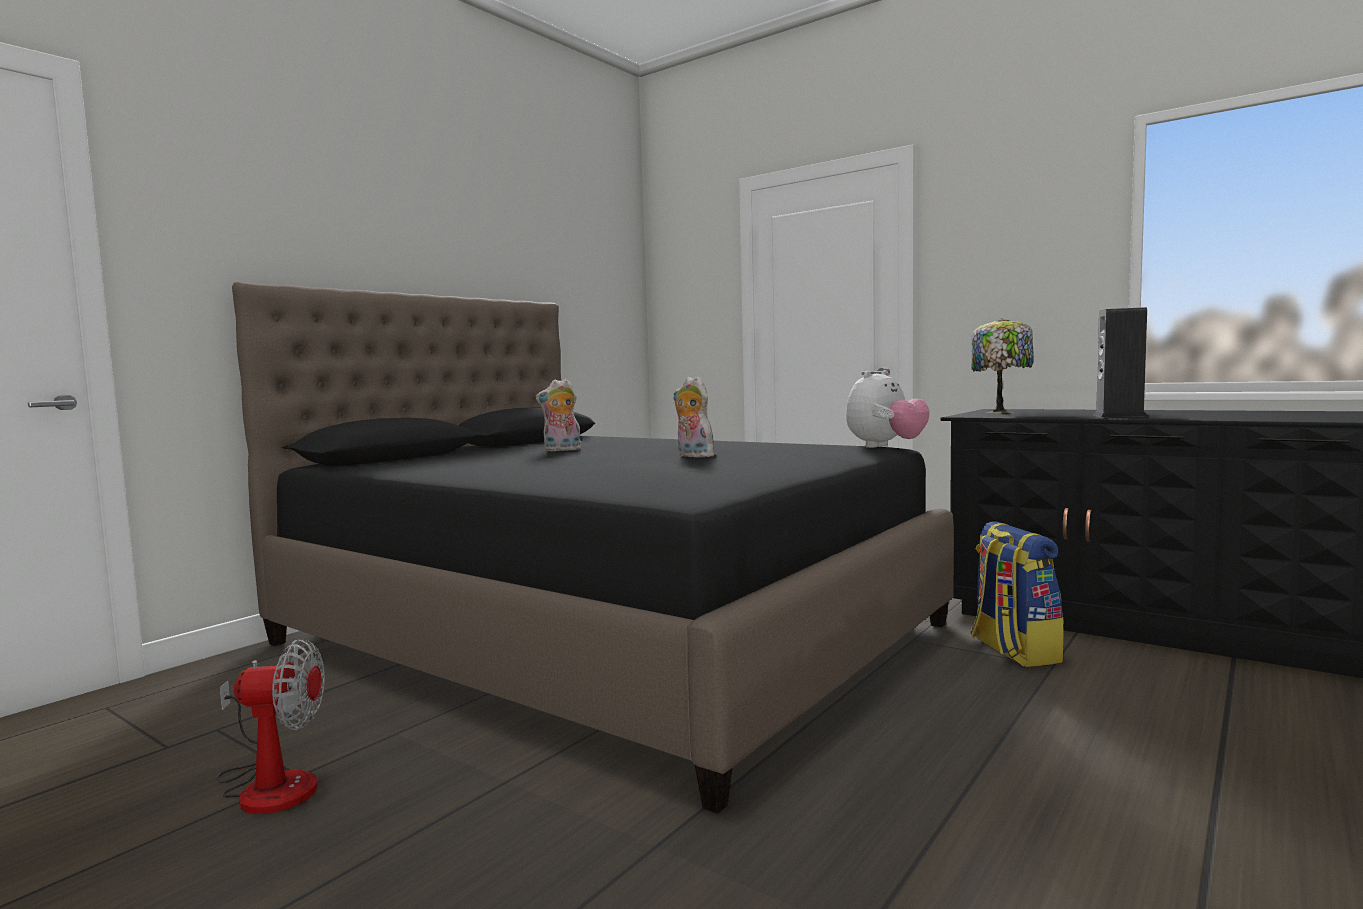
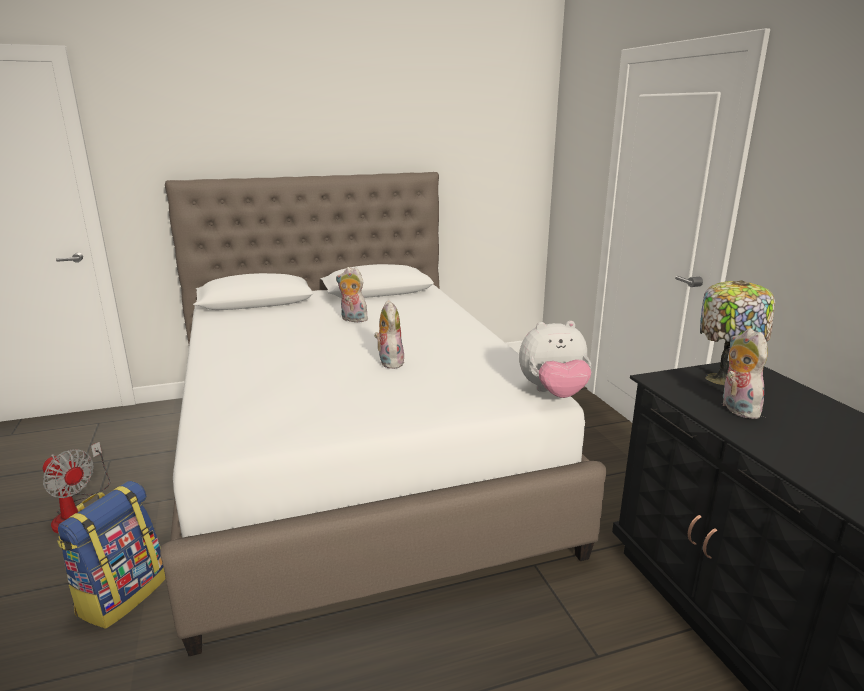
camera: 35 degrees right, 15 degrees up
(607, 633) = (354, 461): black bed -> white bed
(1013, 651) = (593, 620): backpack -> backpack (122, 595)
(1049, 415) = (736, 408): none -> plush toy
(1119, 416) = (791, 443): speaker -> none

